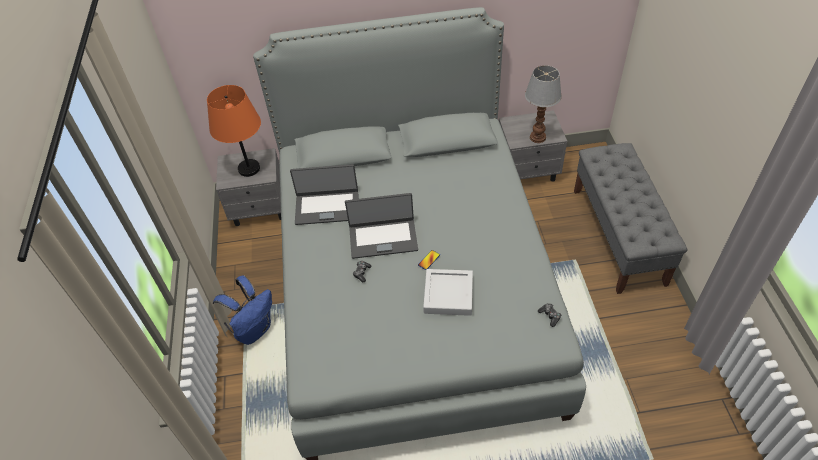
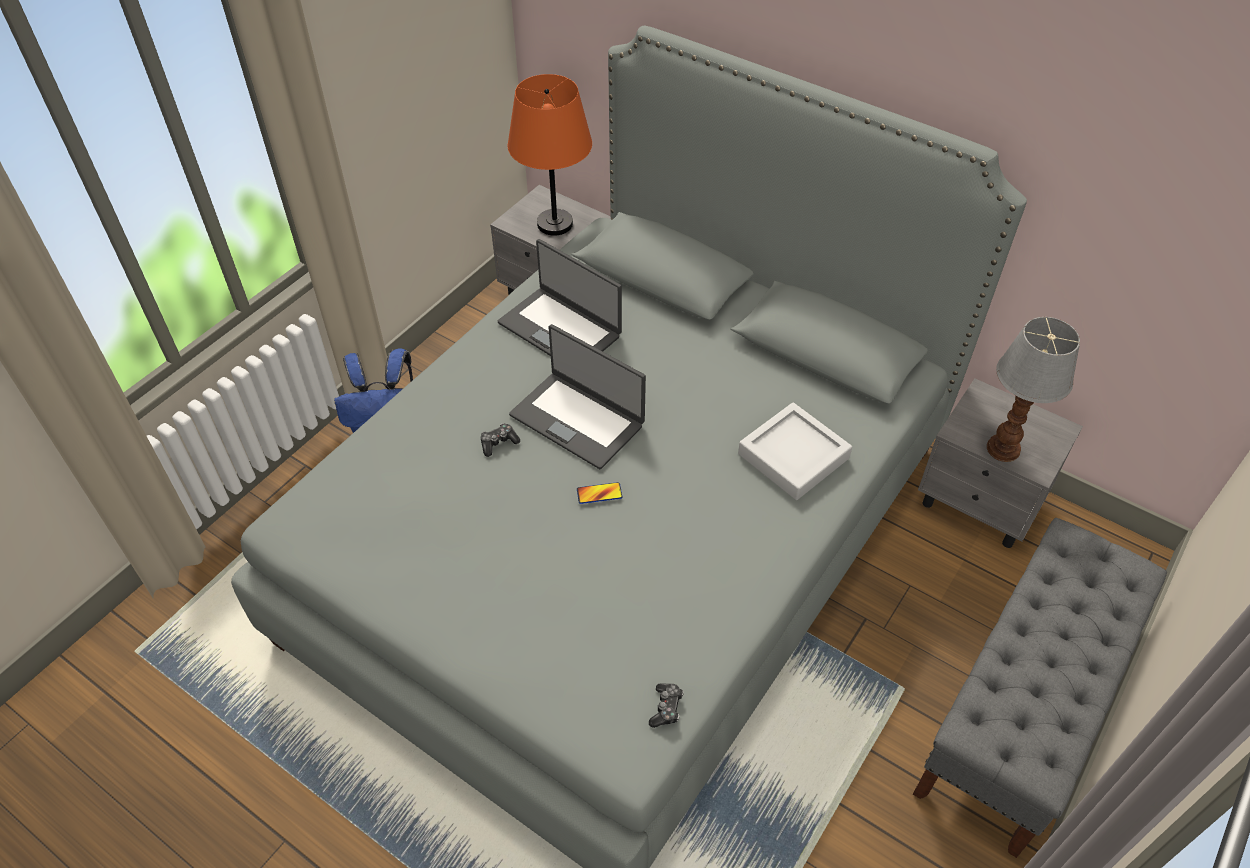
camera: 40 degrees right, 0 degrees up
(448, 295) = (567, 560): grey tray -> grey tray (793, 456)

